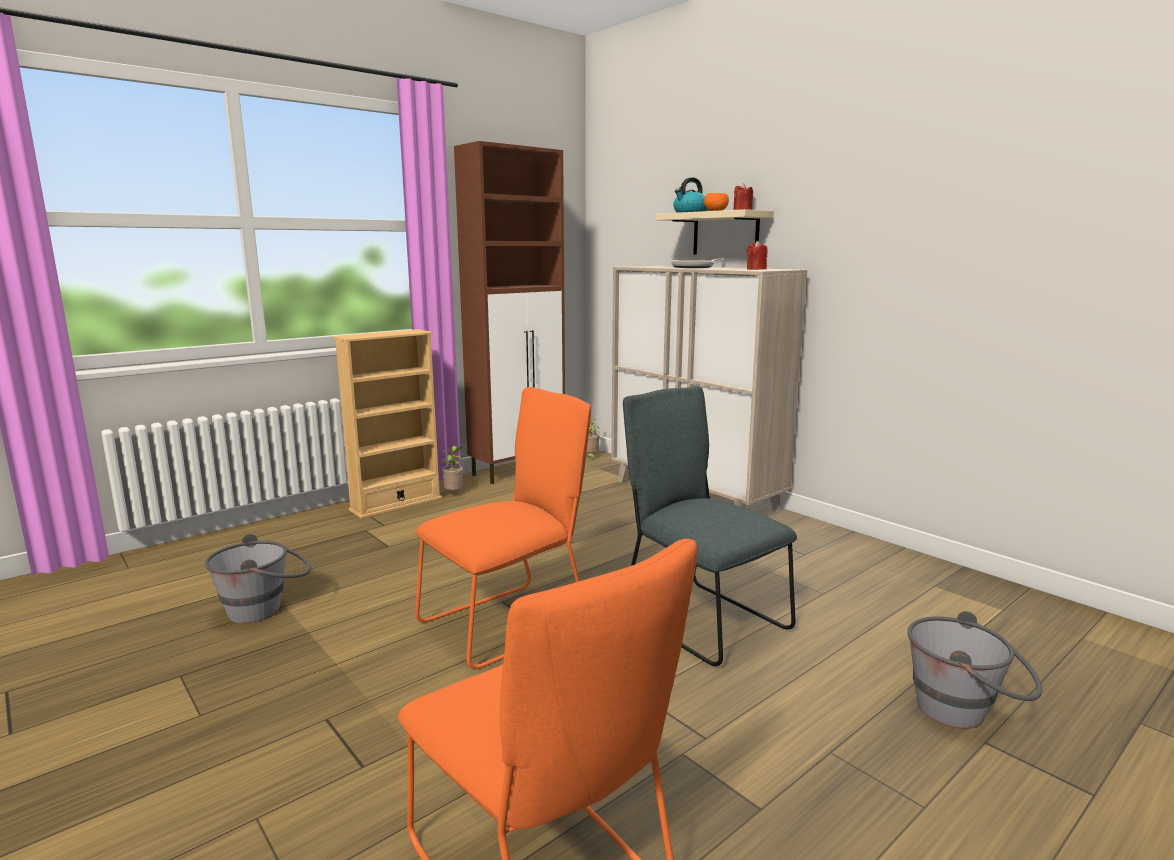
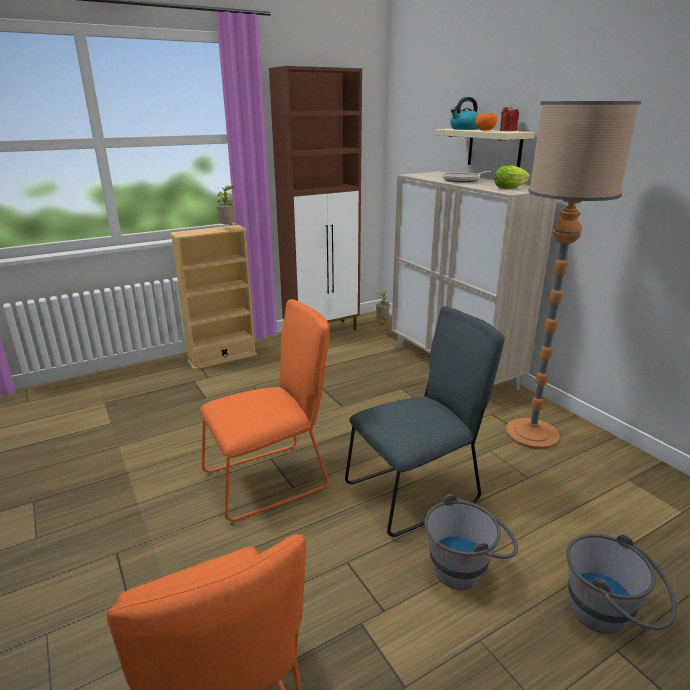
camera: 10 degrees right, 10 degrees up
(266, 609) = (105, 447): grey bucket -> grey bucket (466, 568)
(454, 494) = (267, 351): potted plant -> potted plant (228, 228)
(699, 618) = (417, 491): grey chair -> grey chair turned 90 degrees clockwise
(756, 269) = (511, 188): red candle -> lettuce
(812, 552) = (532, 434): none -> floor lamp

